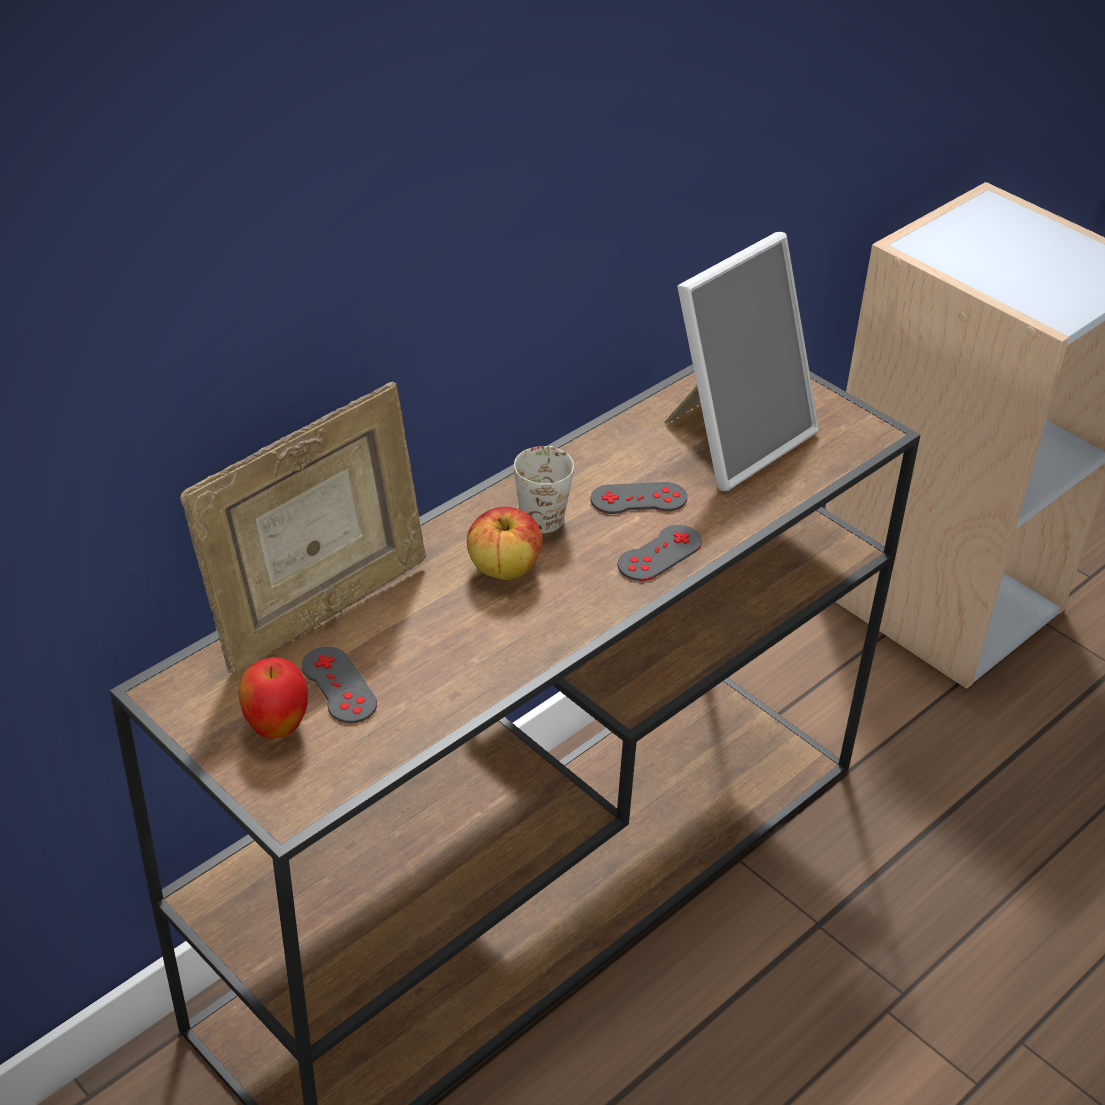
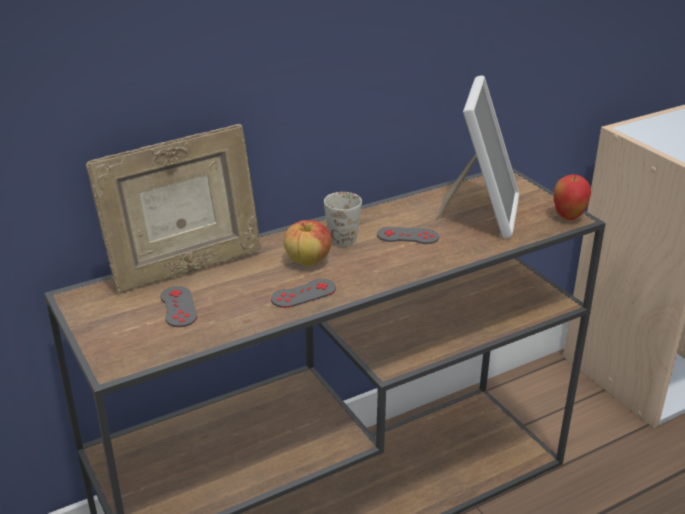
camera: 15 degrees right, 10 degrees down
(277, 728) = (130, 324): apple -> apple (568, 217)
(659, 553) = (409, 264): grey game controller -> grey game controller (303, 294)
(733, 438) = (480, 213): picture frame -> picture frame turned 45 degrees counterclockwise

